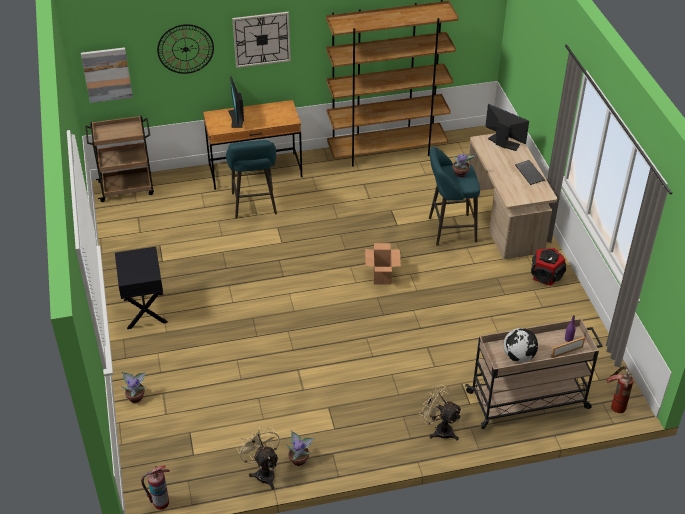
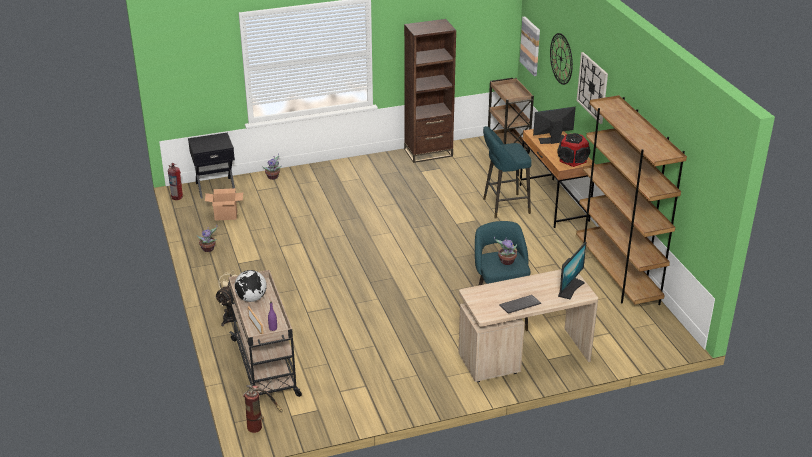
camera: 85 degrees right, 10 degrees down
(120, 251) = (428, 153): none -> brown bookcase
(144, 311) = (362, 170): black nightstand -> black nightstand (215, 187)
(263, 472) = (198, 234): beige fan -> none
(381, 275) = (422, 279): cardboard box -> cardboard box (226, 215)
(546, 275) = (441, 384): speaker -> speaker (572, 160)

